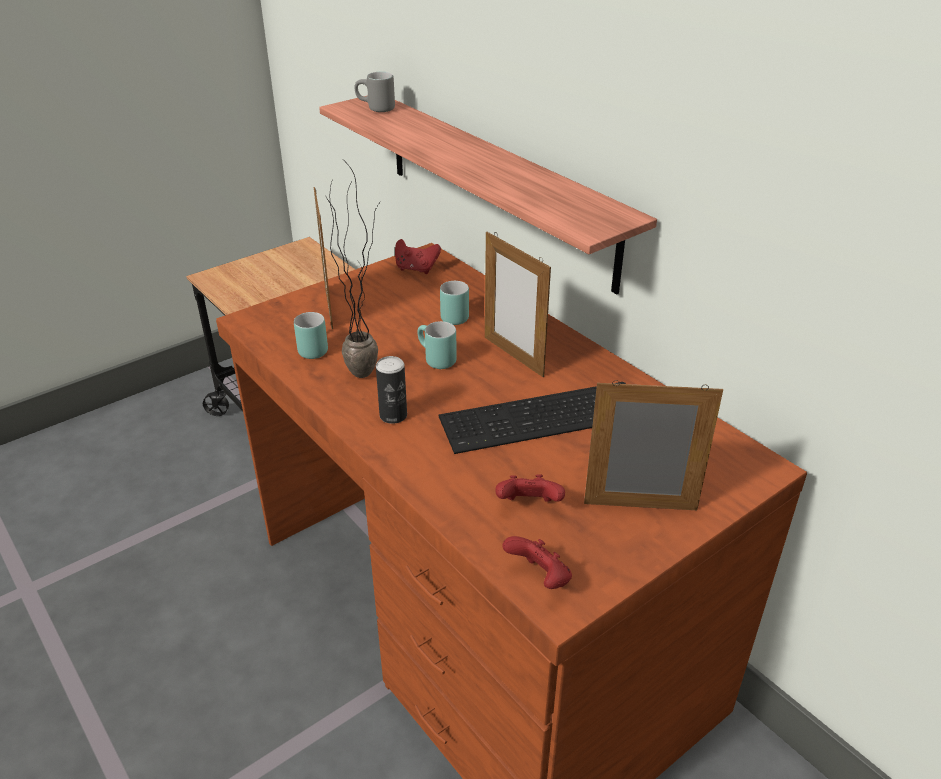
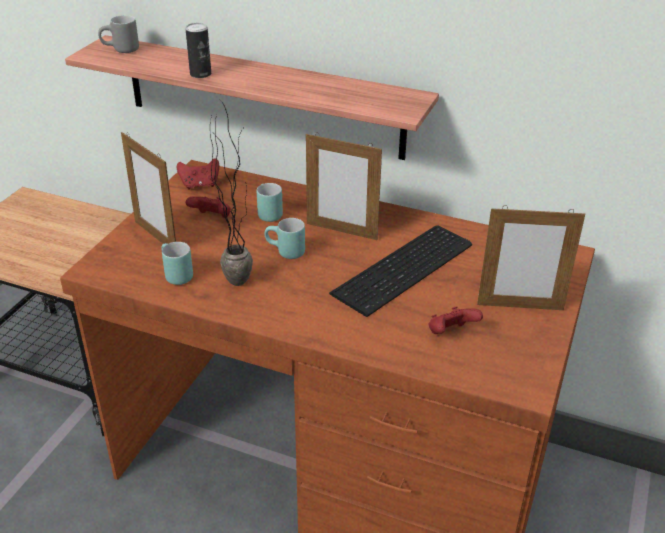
camera: 30 degrees left, 0 degrees up
(393, 415) = (294, 305): can -> can (200, 74)
(539, 578) = (501, 378): red game controller -> red game controller (212, 218)
(640, 506) = (520, 307): picture frame -> picture frame turned 150 degrees counterclockwise

